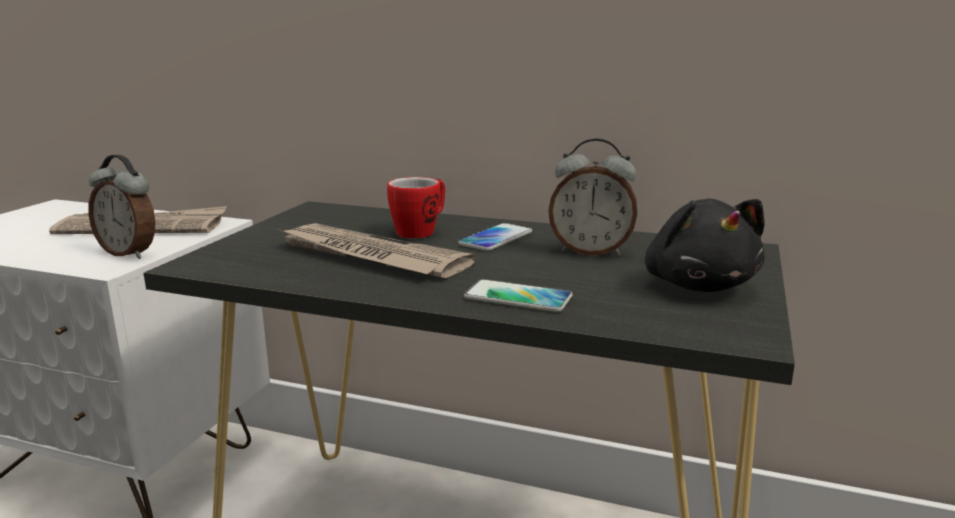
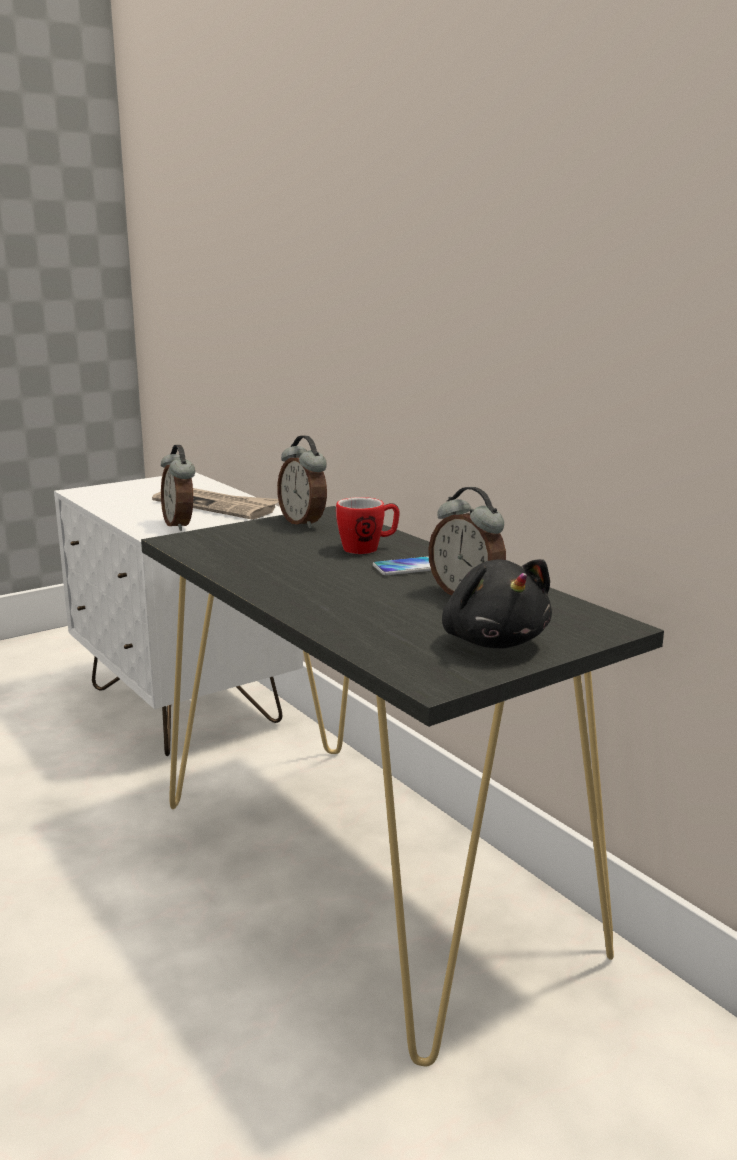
camera: 35 degrees right, 0 degrees up
(310, 220) = (304, 523): none -> alarm clock
(370, 256) = (293, 560): newspaper -> none
(518, 298) = (333, 613): phone -> none
(698, 284) = (493, 640): black plush toy -> black plush toy turned 45 degrees counterclockwise

